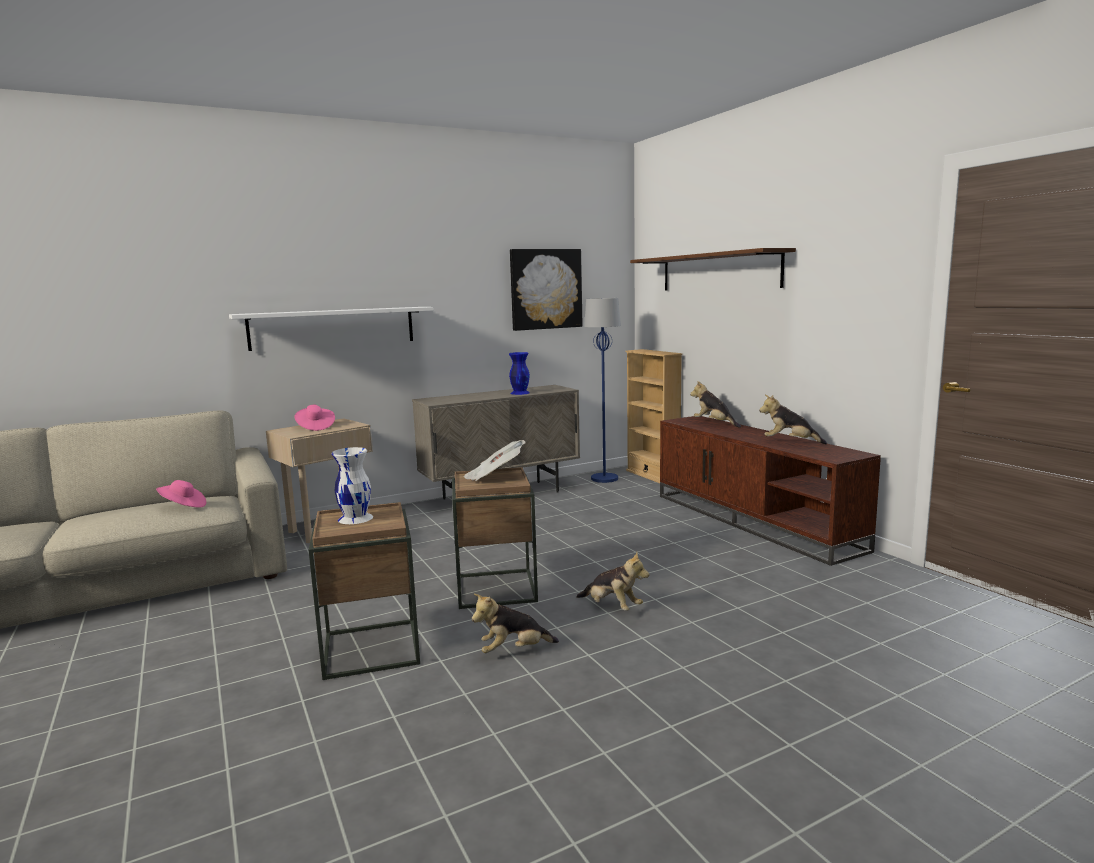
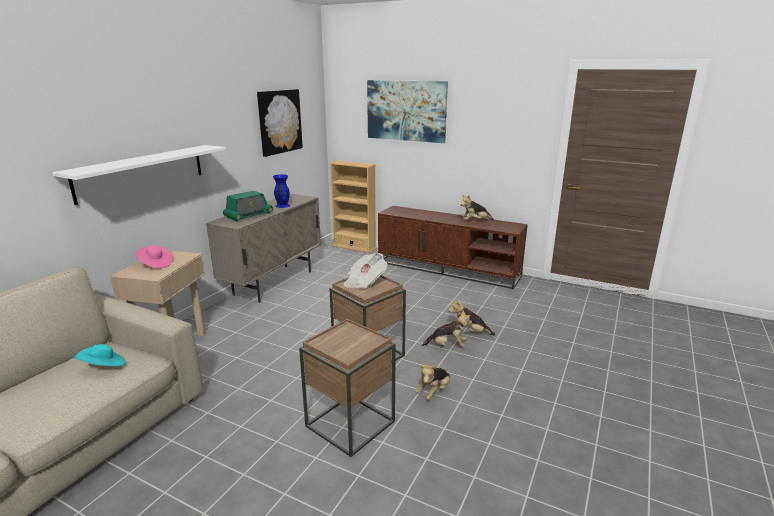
camera: 35 degrees left, 10 degrees up
(183, 507) = (104, 367): pink hat -> turquoise hat
(355, 518) = (339, 340): white vase -> none
(465, 397) = (248, 215): none -> radio
(604, 479) = (327, 255): blue floor lamp -> none
(714, 424) = (413, 212): plush toy -> plush toy (470, 332)
(718, 272) = (406, 111): shelf -> picture

